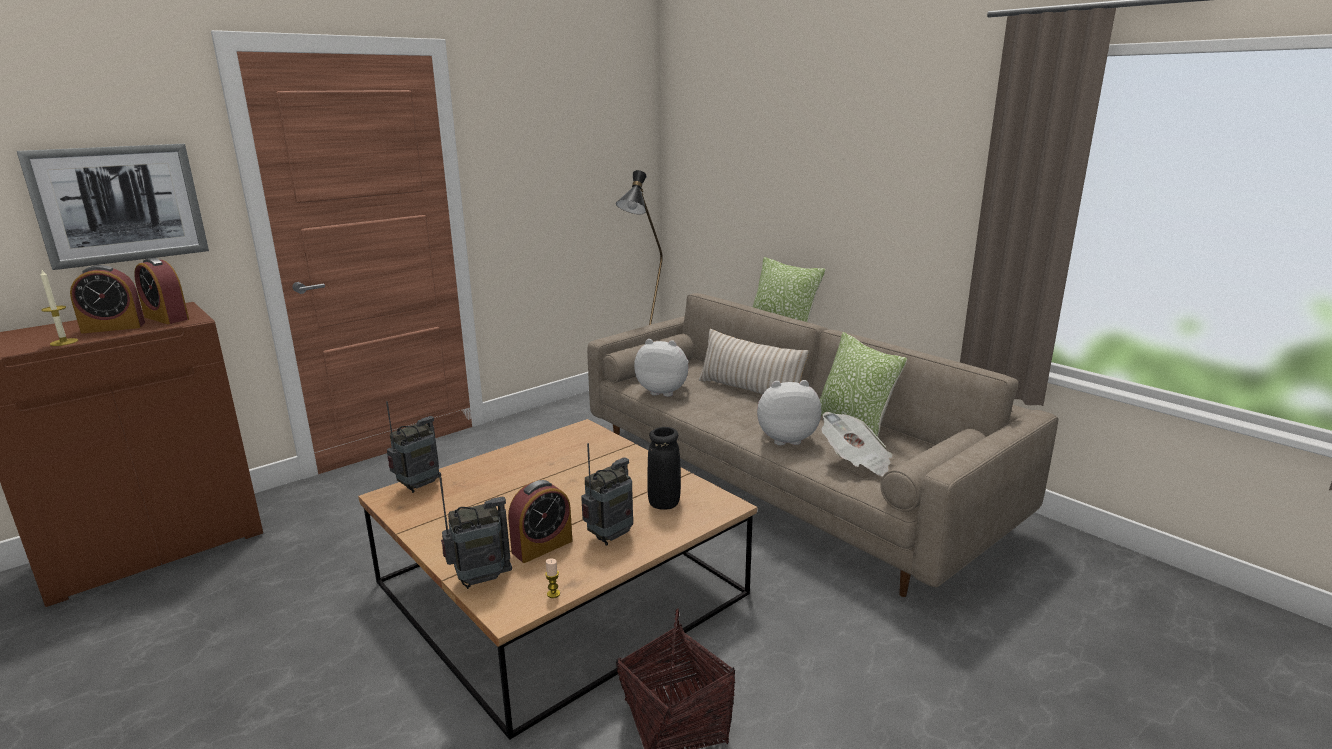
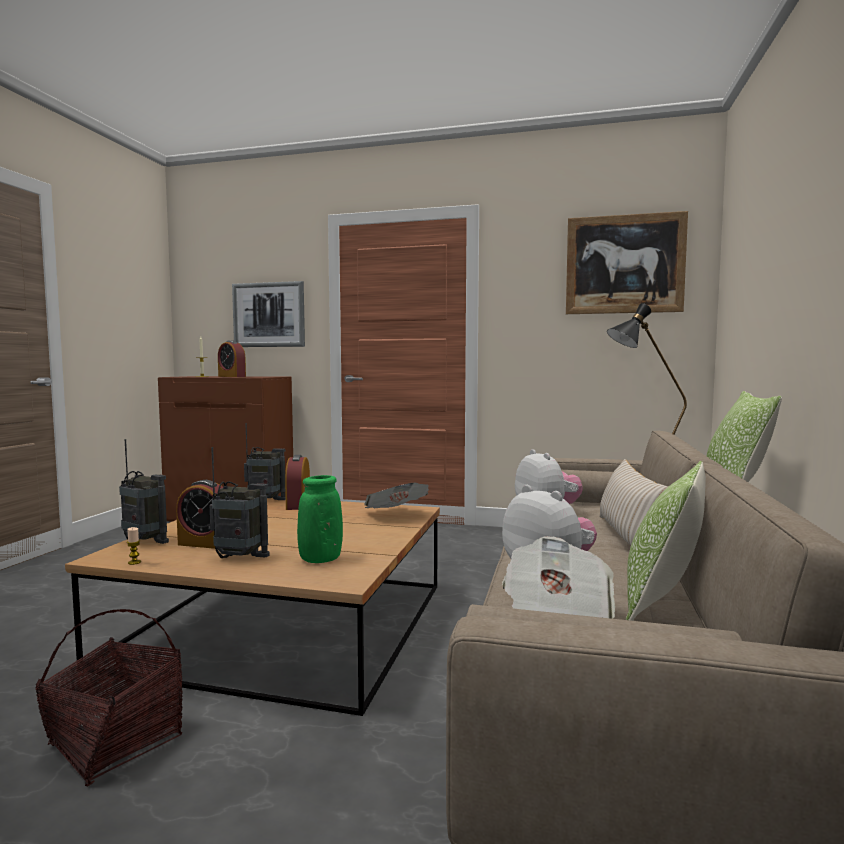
camera: 55 degrees right, 15 degrees down
(166, 318) = (257, 376): alarm clock -> alarm clock (298, 504)
(584, 441) = (396, 515): none -> newspaper
(594, 121) = (624, 264): none -> picture
(664, 503) = (320, 559): black vase -> green vase

